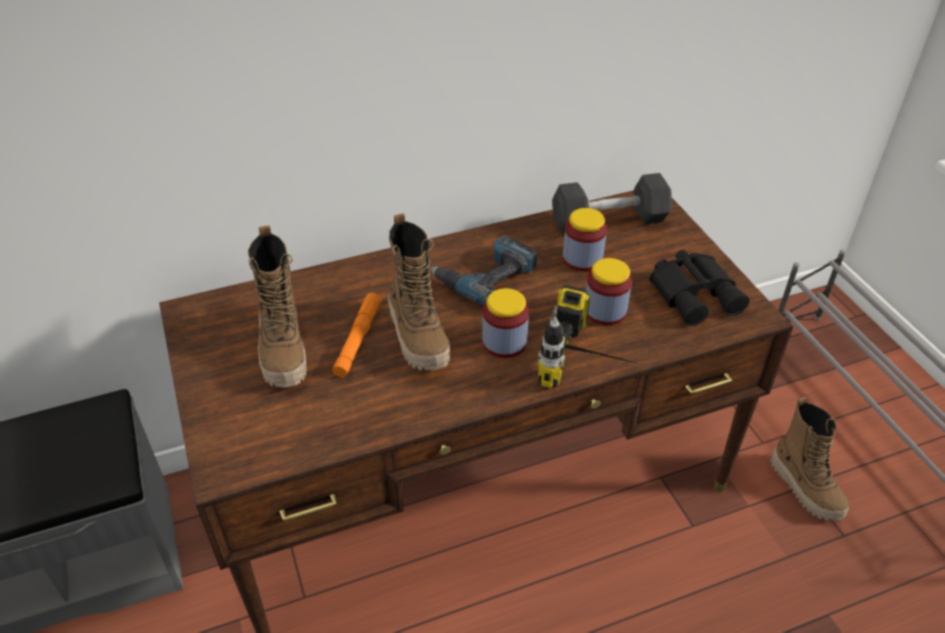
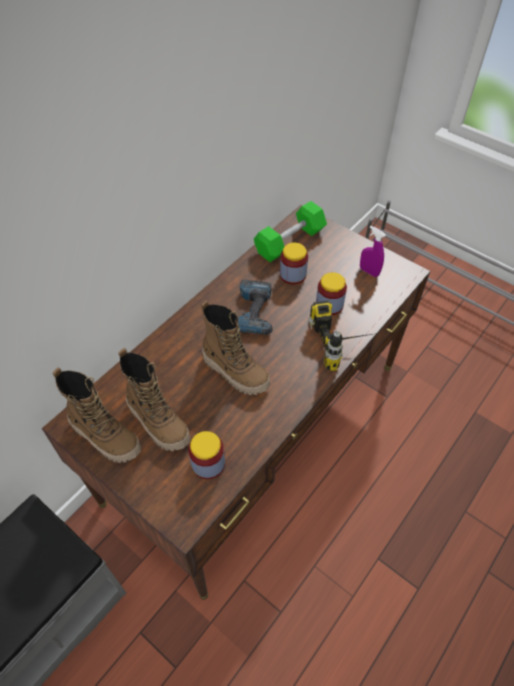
camera: 30 degrees left, 10 degrees up
(358, 339) = (200, 391): orange flashlight -> none
(504, 342) = (288, 352): jar -> jar (208, 463)
(609, 220) = (290, 241): grey dumbbell -> green dumbbell
(695, 293) = (369, 271): black binoculars -> purple spray bottle
(806, 488) = (428, 347): boot -> boot (106, 436)

